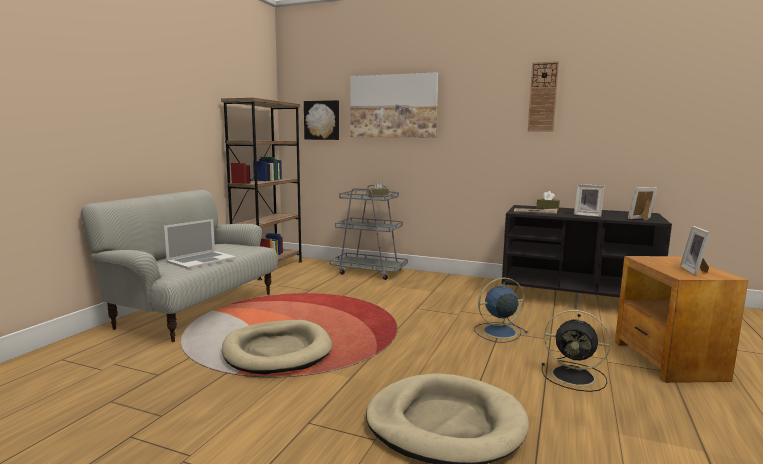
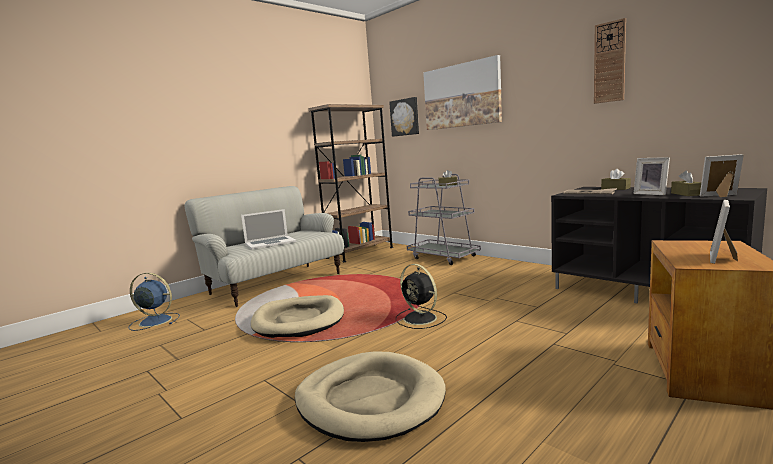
camera: 25 degrees right, 0 degrees up
(498, 332) = (514, 321): blue fan -> blue fan (154, 321)
(575, 376) = (554, 374): black fan -> black fan (421, 319)
(614, 216) = (686, 194): none -> brown tissue box

